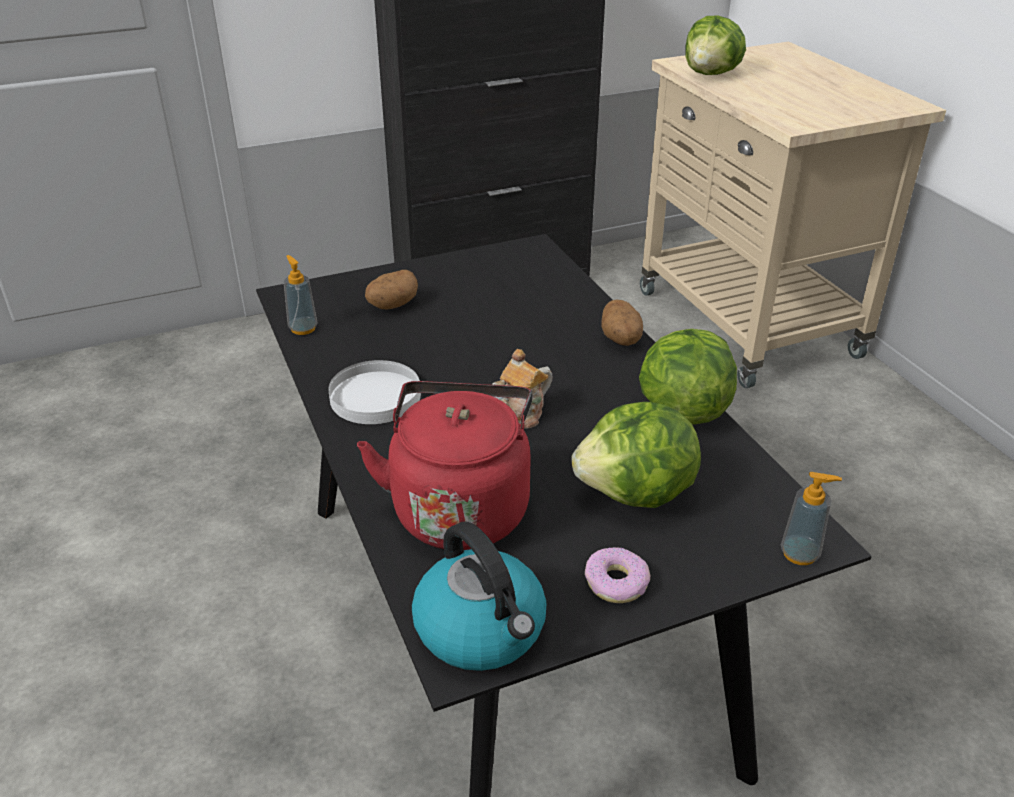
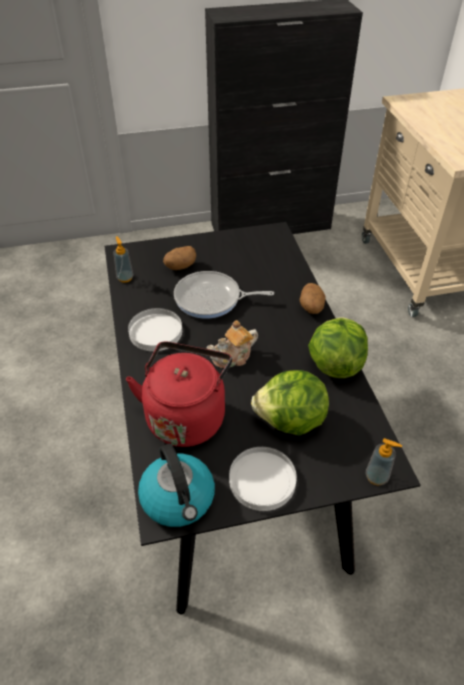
camera: 10 degrees right, 10 degrees up
(456, 343) = (211, 299): none -> frying pan
(616, 582) = (262, 480): donut -> white plate
(711, 74) = (418, 112): lettuce -> none

